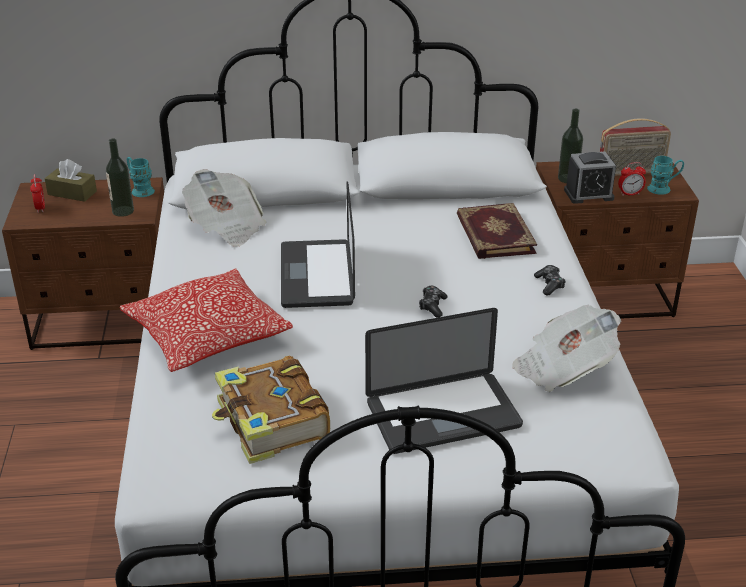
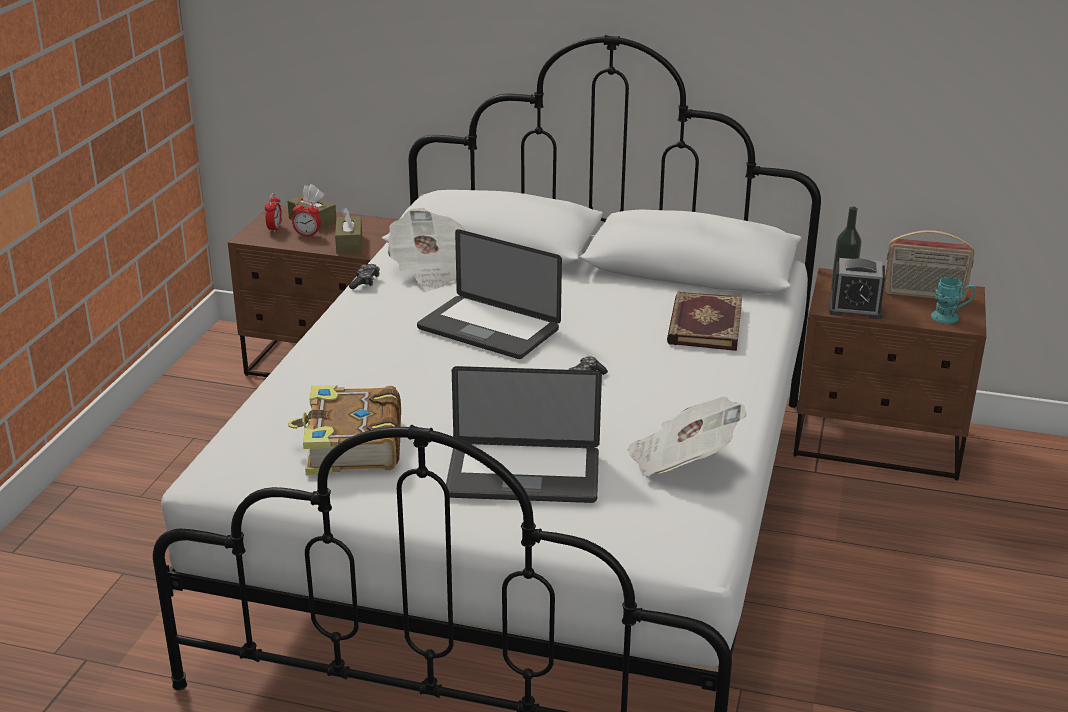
camera: 20 degrees right, 5 degrees down
(123, 211) = (349, 244): bottle -> brown tissue box
(140, 190) = (378, 228): turquoise mug -> none
(207, 336) = (344, 362): pillow -> none
(317, 275) = (488, 329): laptop -> laptop turned 75 degrees counterclockwise
(549, 285) = (728, 382): game controller -> game controller (365, 282)
(630, 194) = (905, 316): alarm clock -> alarm clock (307, 235)

